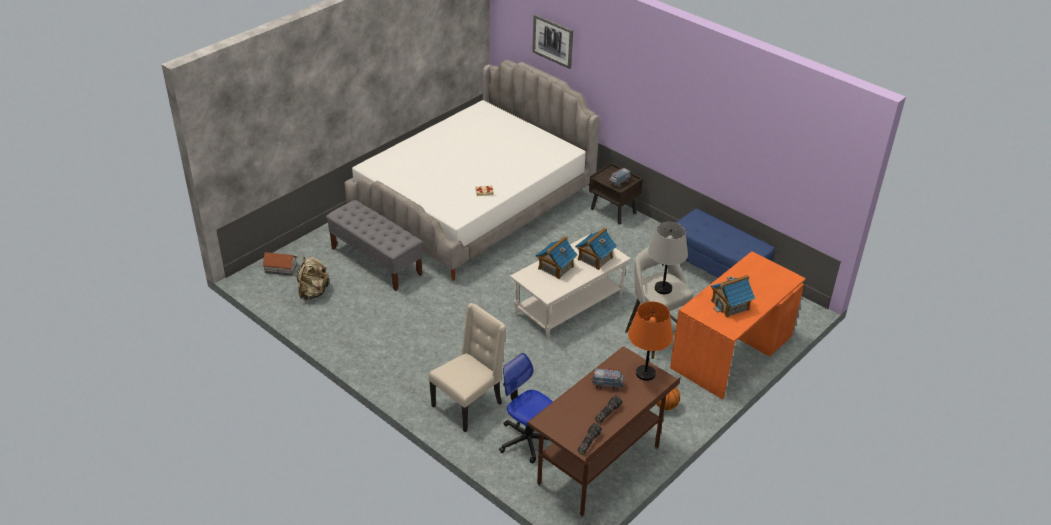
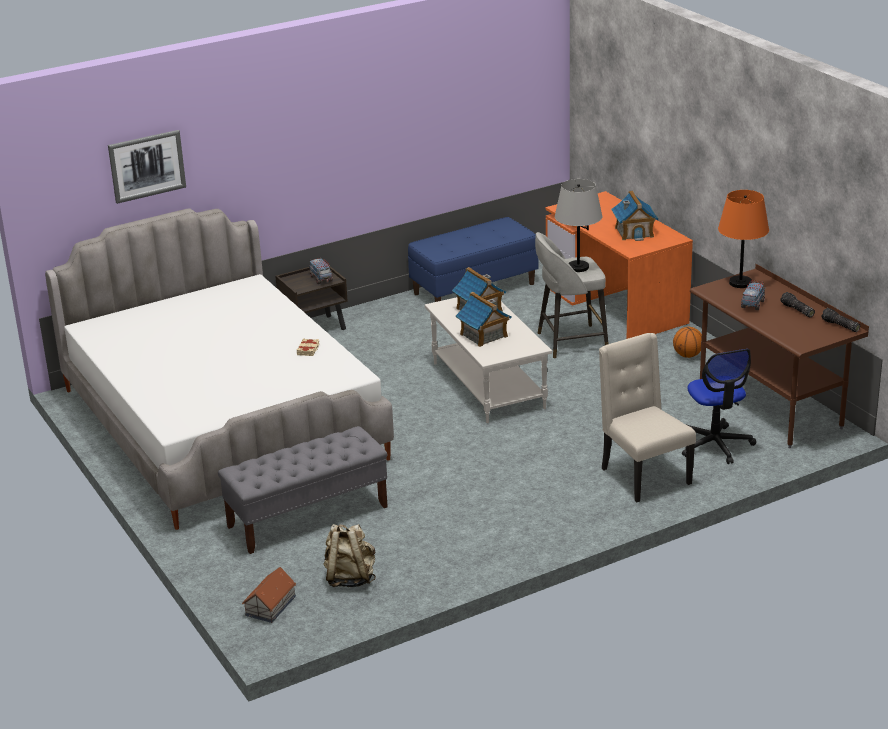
camera: 70 degrees left, 10 degrees down
(527, 439) = (715, 445): office chair -> office chair turned 75 degrees counterclockwise

